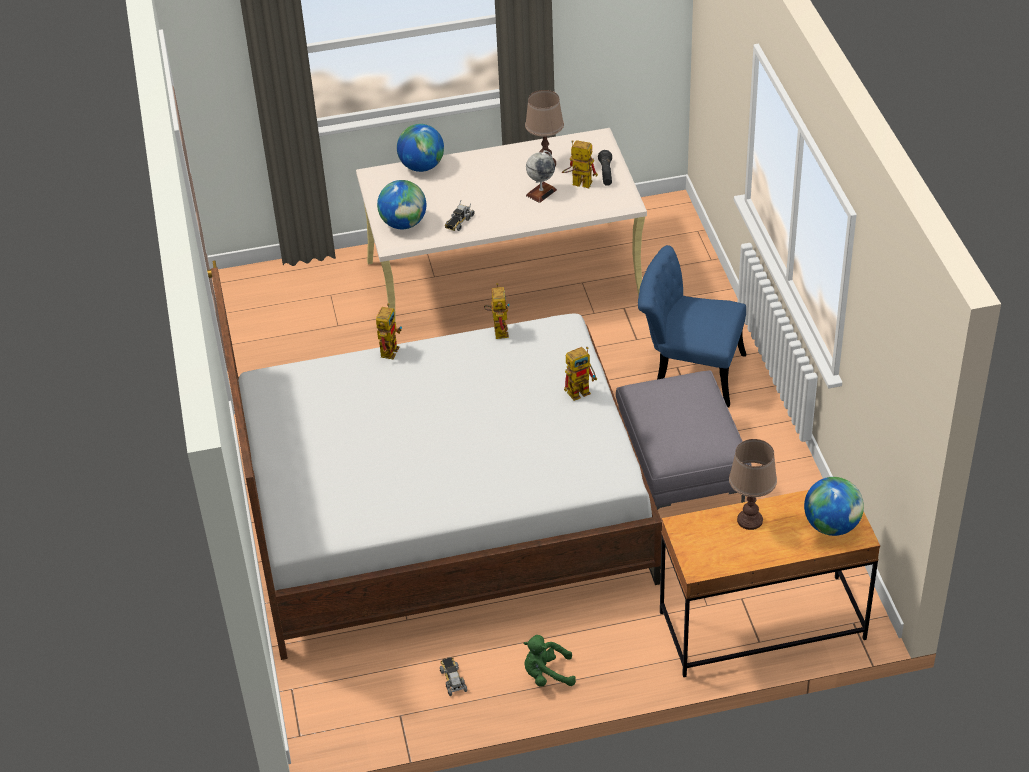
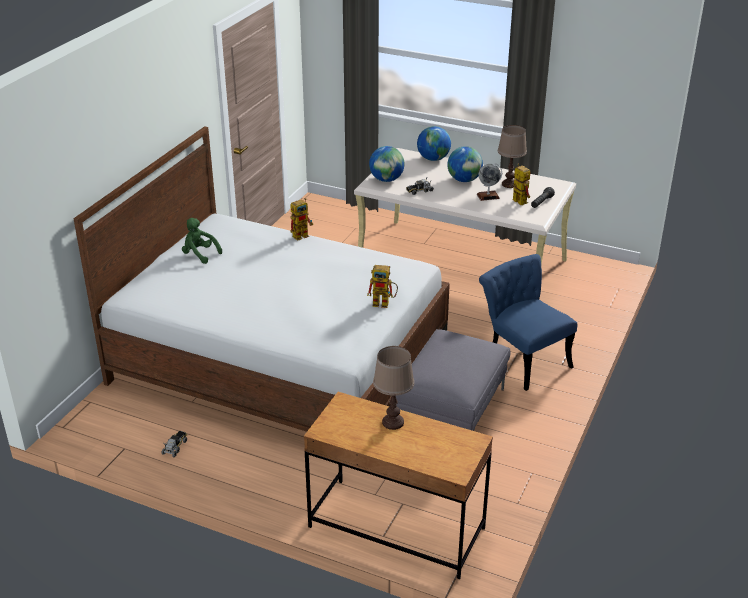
camera: 35 degrees right, 10 degrees down
(498, 329) = (376, 252): toy robot -> none
(547, 674) = (230, 475): green plush toy -> green plush toy (199, 254)
(831, 525) = (445, 455): globe -> globe (464, 180)

